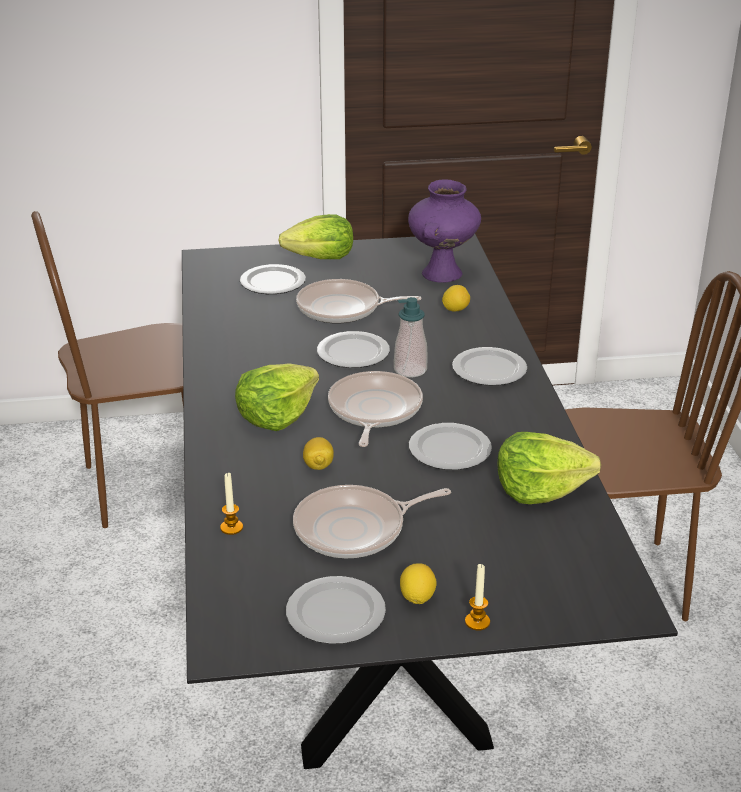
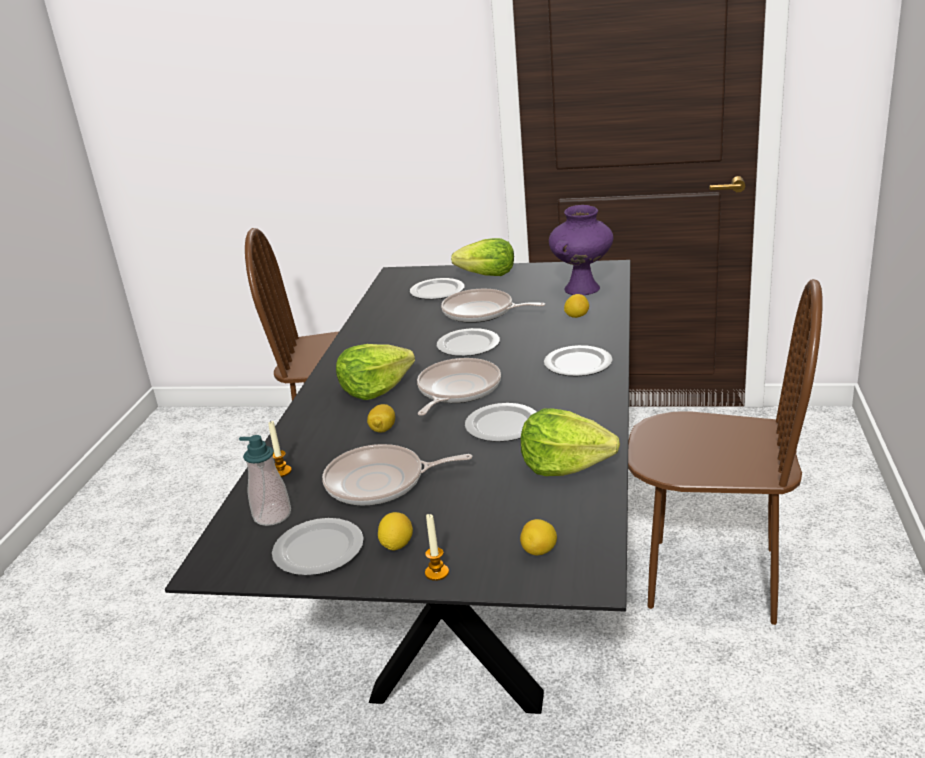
camera: 20 degrees right, 5 degrees down
(410, 370) = (508, 360): soap dispenser -> soap dispenser (272, 515)
(567, 586) = (539, 551): none -> lemon

